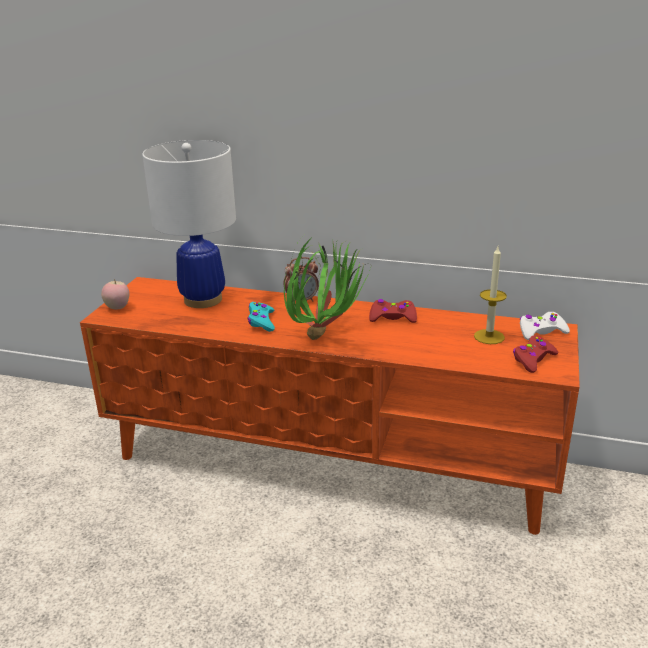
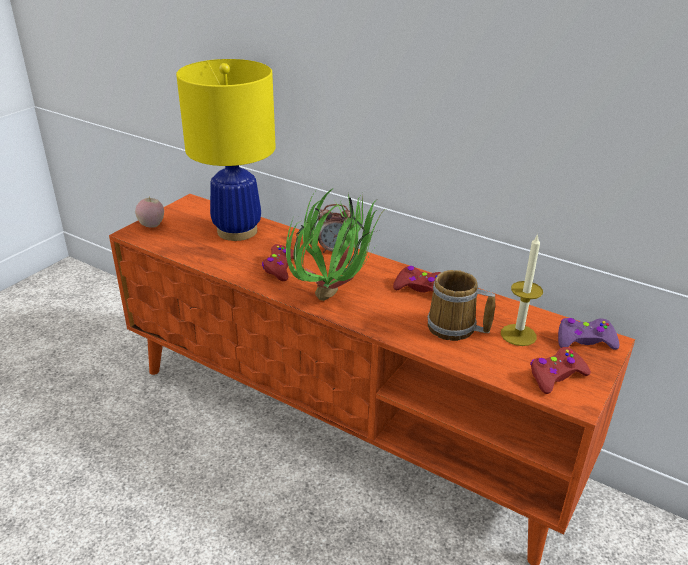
camera: 15 degrees right, 5 degrees up
(203, 300) = (237, 231): white table lamp -> yellow table lamp
(261, 322) = (280, 268): turquoise game controller -> red game controller
(436, 341) = (454, 328): none -> mug
(541, 331) = (584, 340): white game controller -> purple game controller

